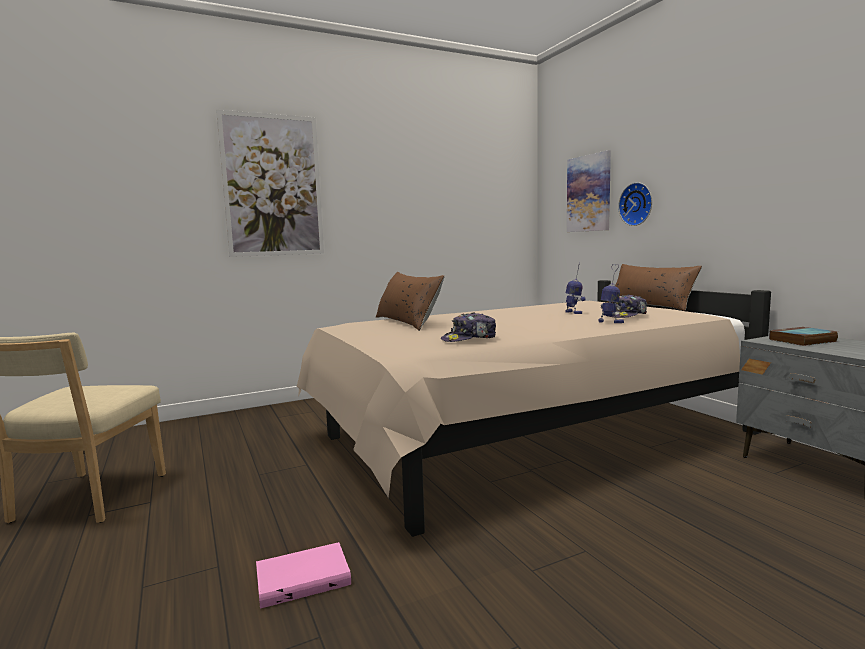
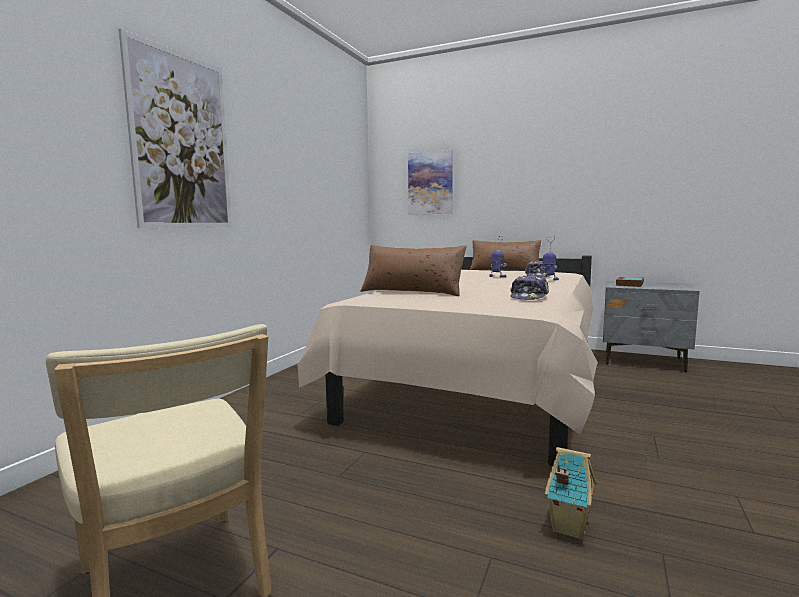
camera: 40 degrees left, 0 degrees up
(303, 577) = (568, 527): pink book -> toy house
(637, 204) = (480, 194): wall clock -> none

